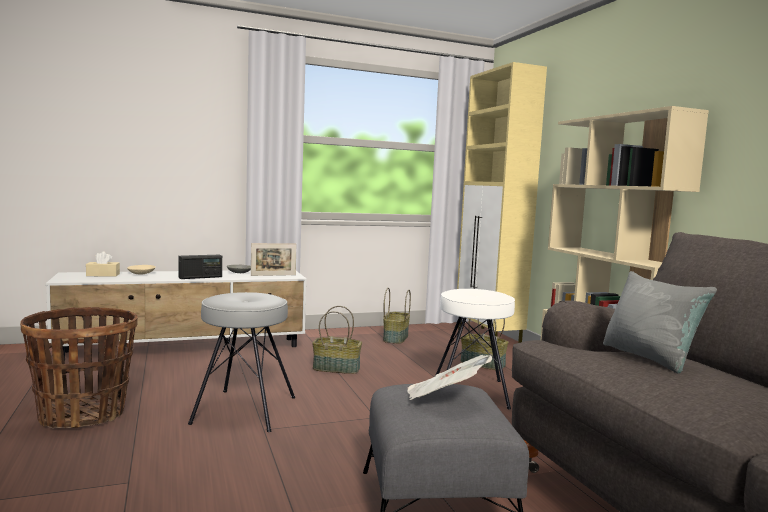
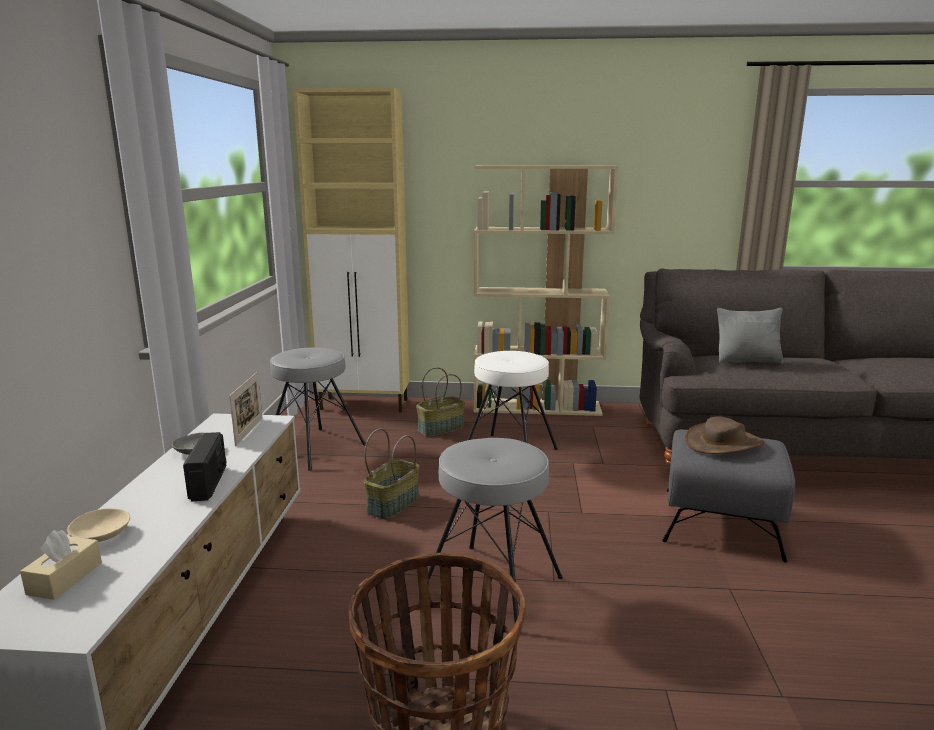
camera: 65 degrees left, 10 degrees up
(395, 338) = (314, 448): basket -> grey stool
(444, 399) = (724, 443): newspaper -> brown hat

